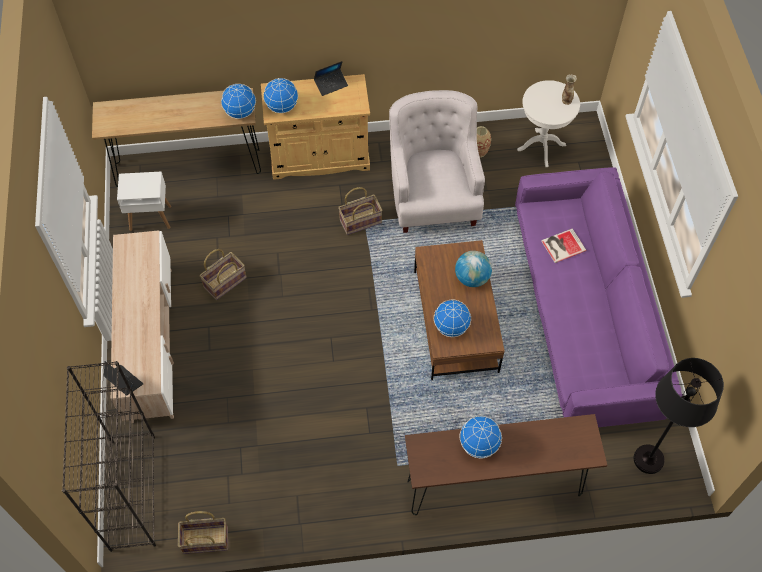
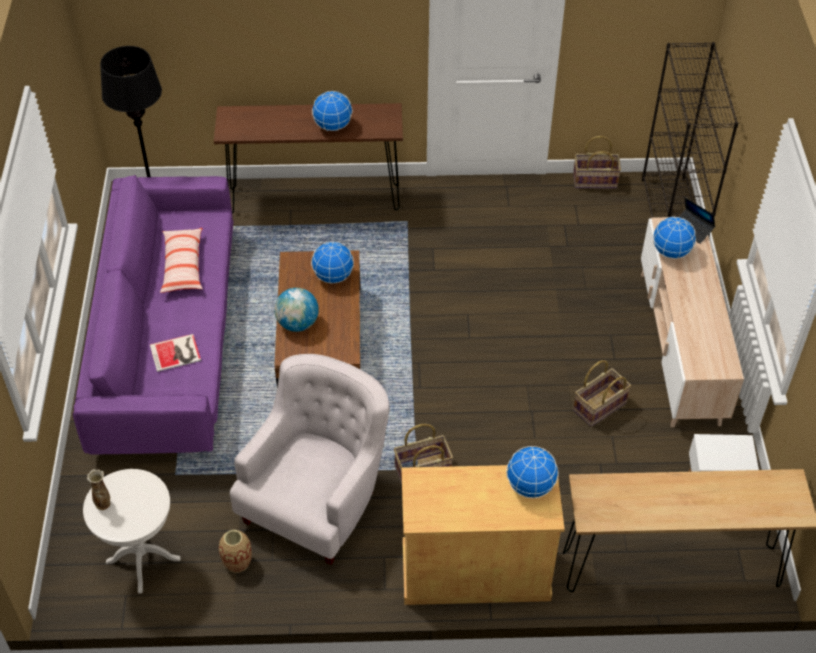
camera: 175 degrees left, 10 degrees down
(240, 112) = (592, 491): globe -> globe (671, 252)
(331, 84) = (456, 518): laptop -> none
(433, 195) = (317, 499): white armchair -> white armchair turned 150 degrees counterclockwise
(586, 330) = (183, 266): none -> pillow

